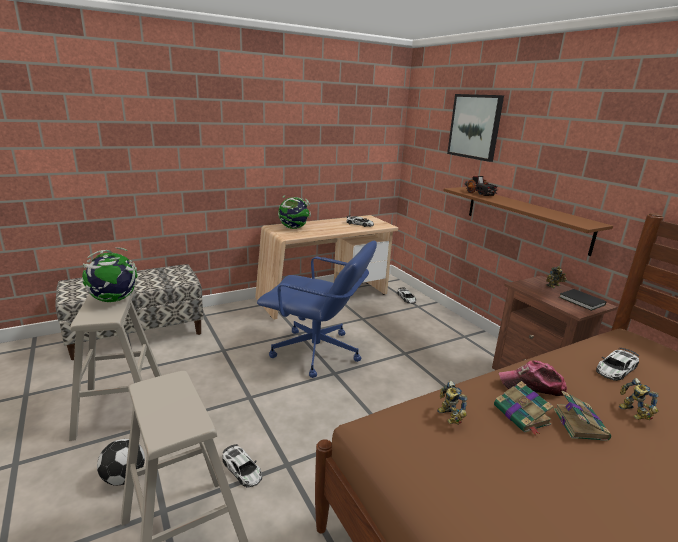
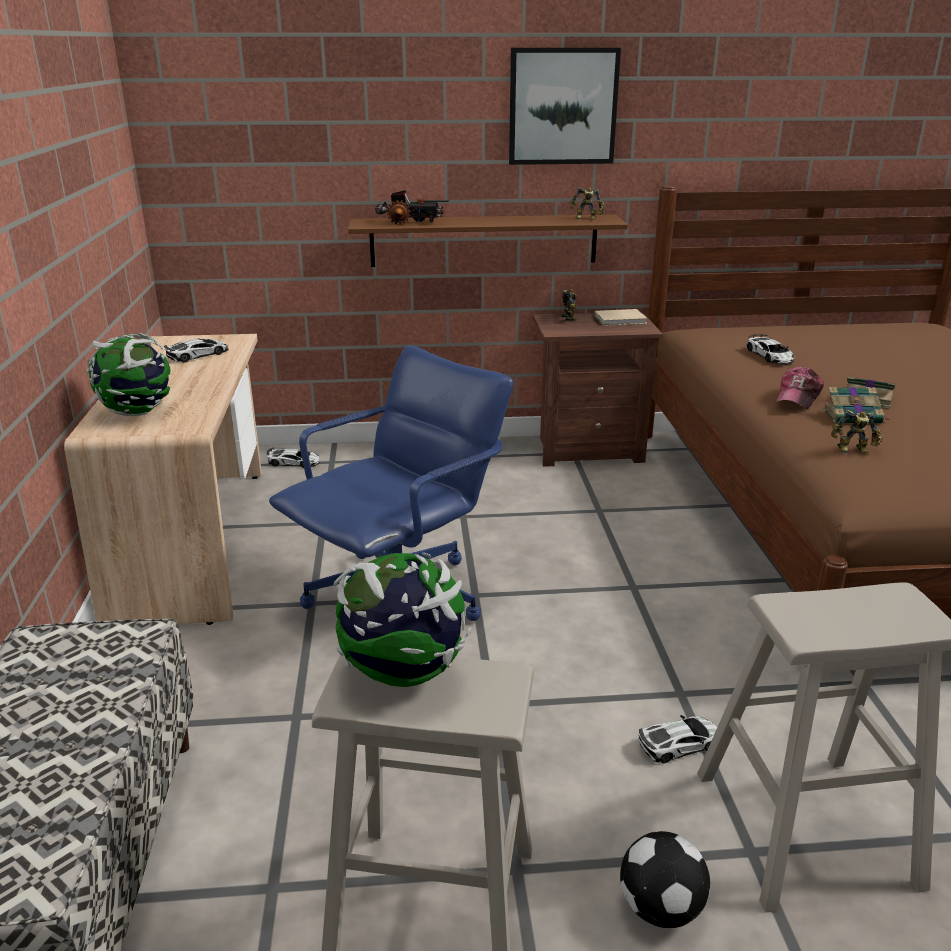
camera: 65 degrees left, 5 degrees up
(475, 126) = (342, 107): picture -> picture (562, 106)
(582, 301) = (621, 320): black book -> beige book
(632, 413) = (847, 375): toy robot -> toy robot (586, 218)

